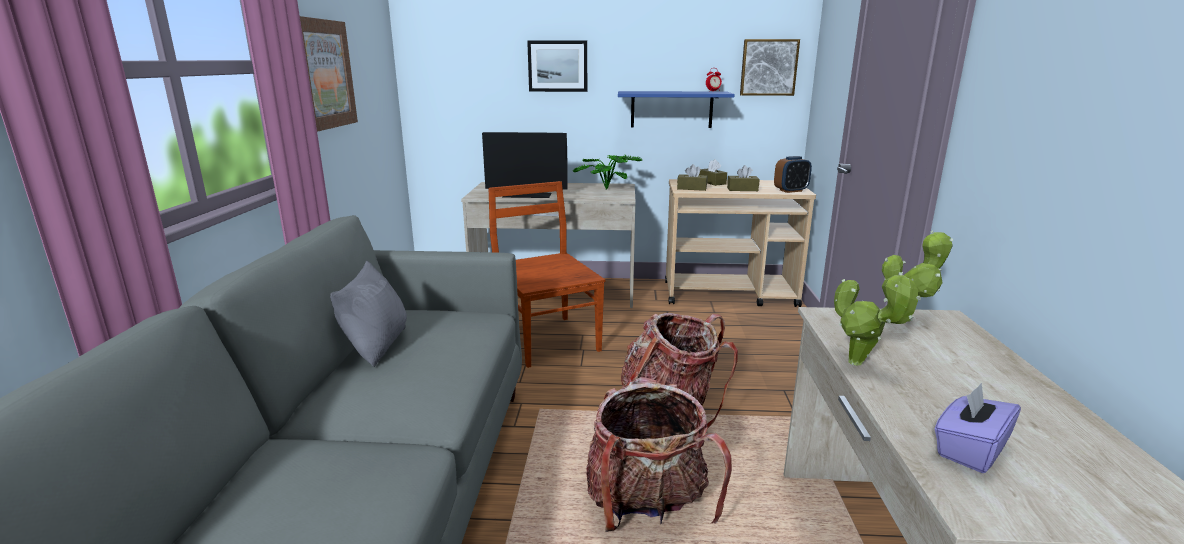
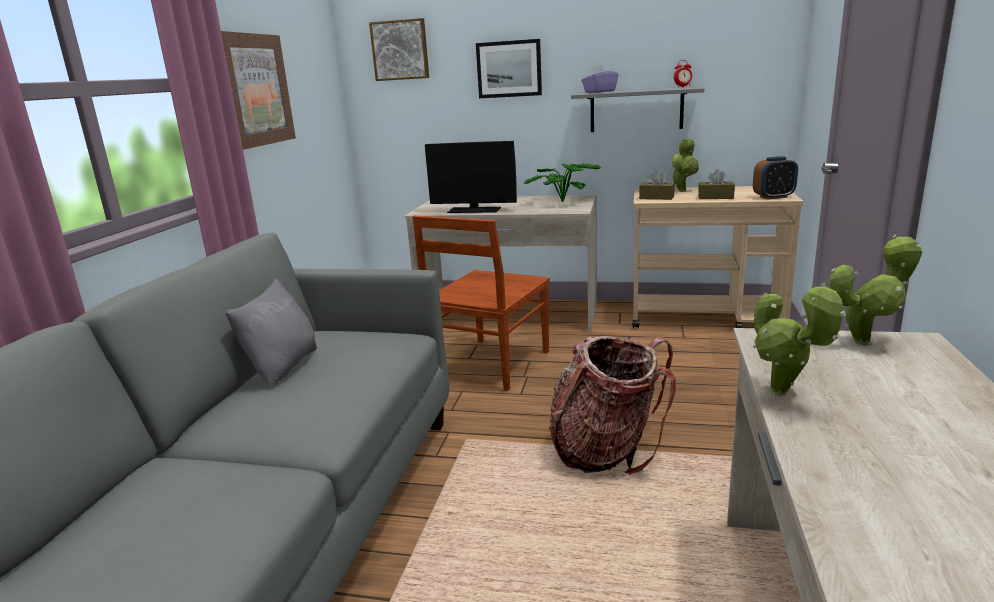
camera: 10 degrees right, 0 degrees up
(547, 339) = (490, 365): brown chair -> brown chair turned 135 degrees counterclockwise
(646, 507) = (560, 551): backpack -> none
(671, 109) = (636, 110): blue shelf -> grey shelf
(712, 182) = (683, 190): brown tissue box -> potted plant
(768, 67) = (748, 56): picture -> picture (400, 50)
(969, 450) = (886, 500): purple tissue box -> purple tissue box (599, 92)

